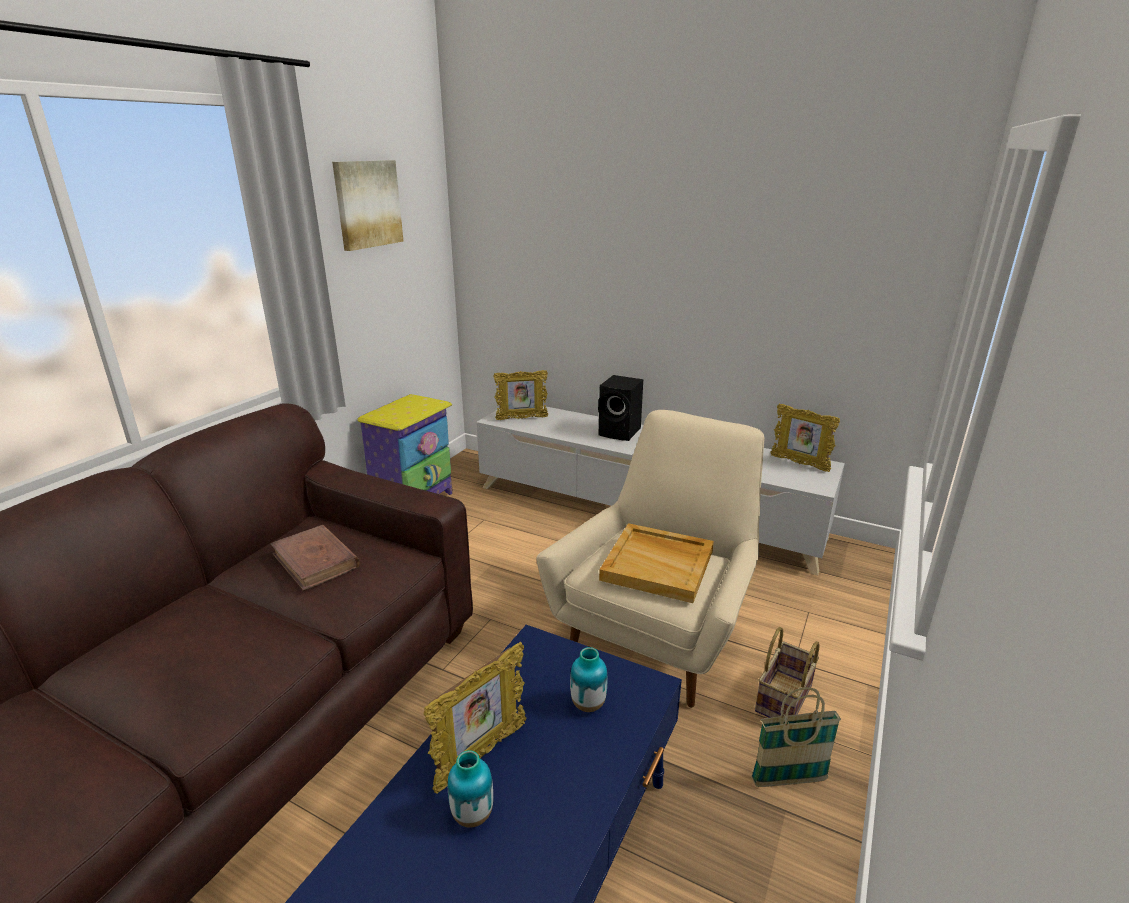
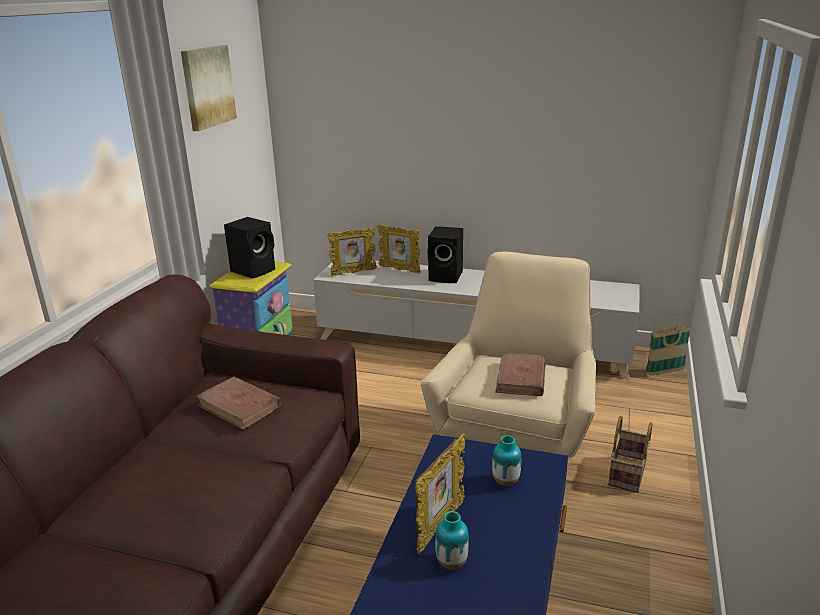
camera: 10 degrees left, 0 degrees up
(409, 406) = (254, 270): none -> black speaker
(658, 565) = (521, 378): beige tray -> brown book
(788, 780) = (646, 528): basket -> basket (664, 371)
(799, 463) = (604, 288): picture frame -> picture frame (400, 270)

